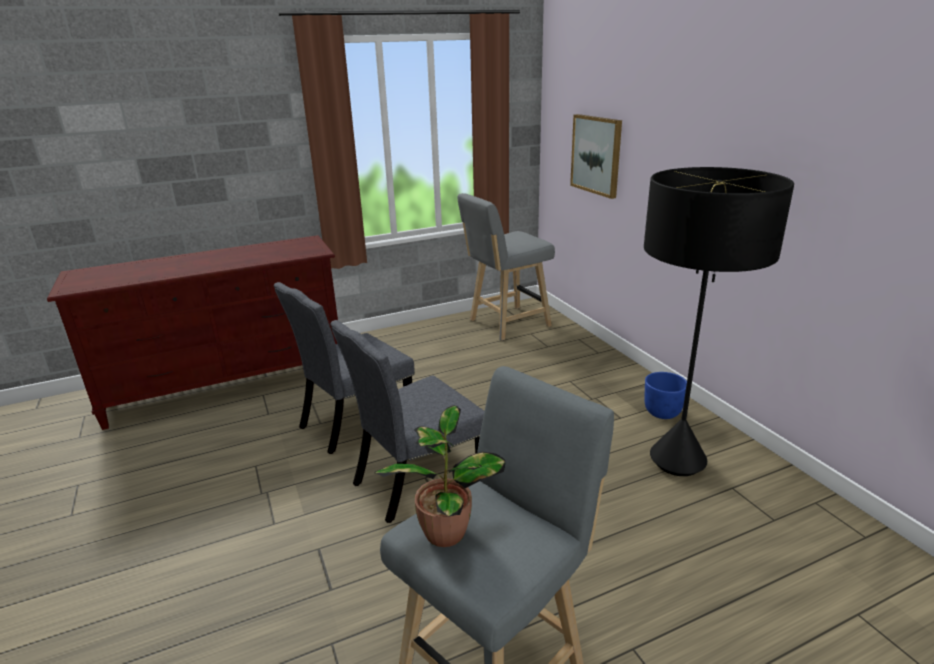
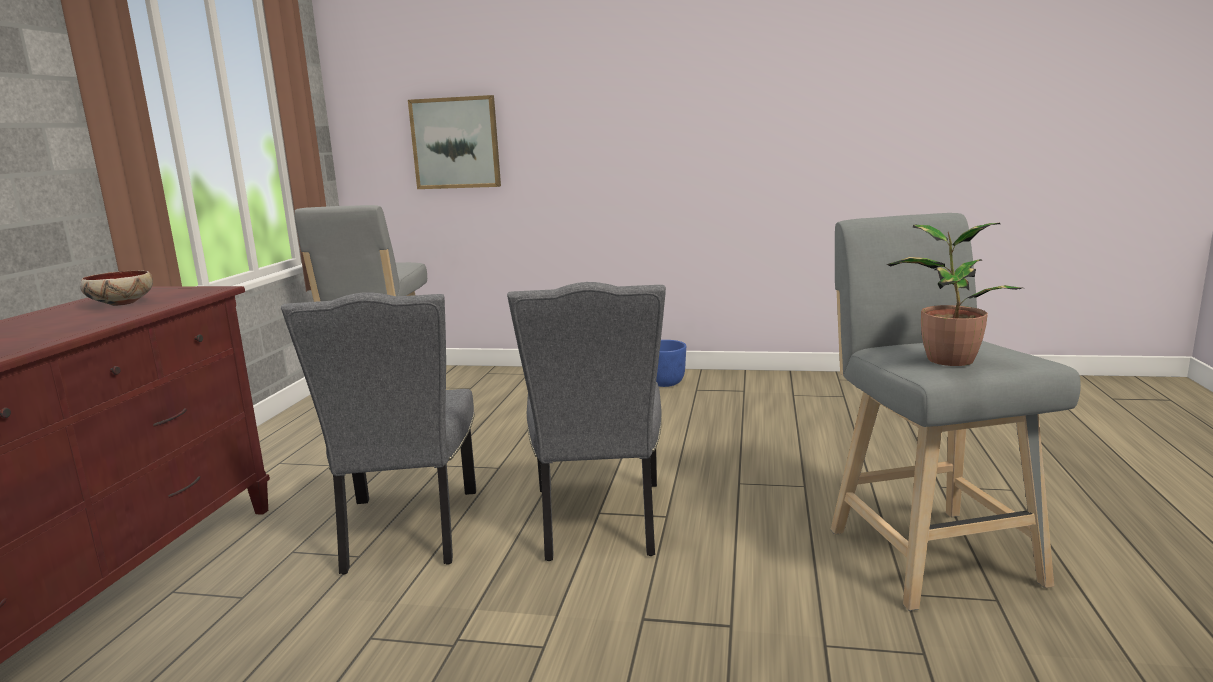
camera: 55 degrees left, 10 degrees down
(278, 250) = (120, 304): none -> bowl
(677, 463) = (739, 400): black floor lamp -> none

